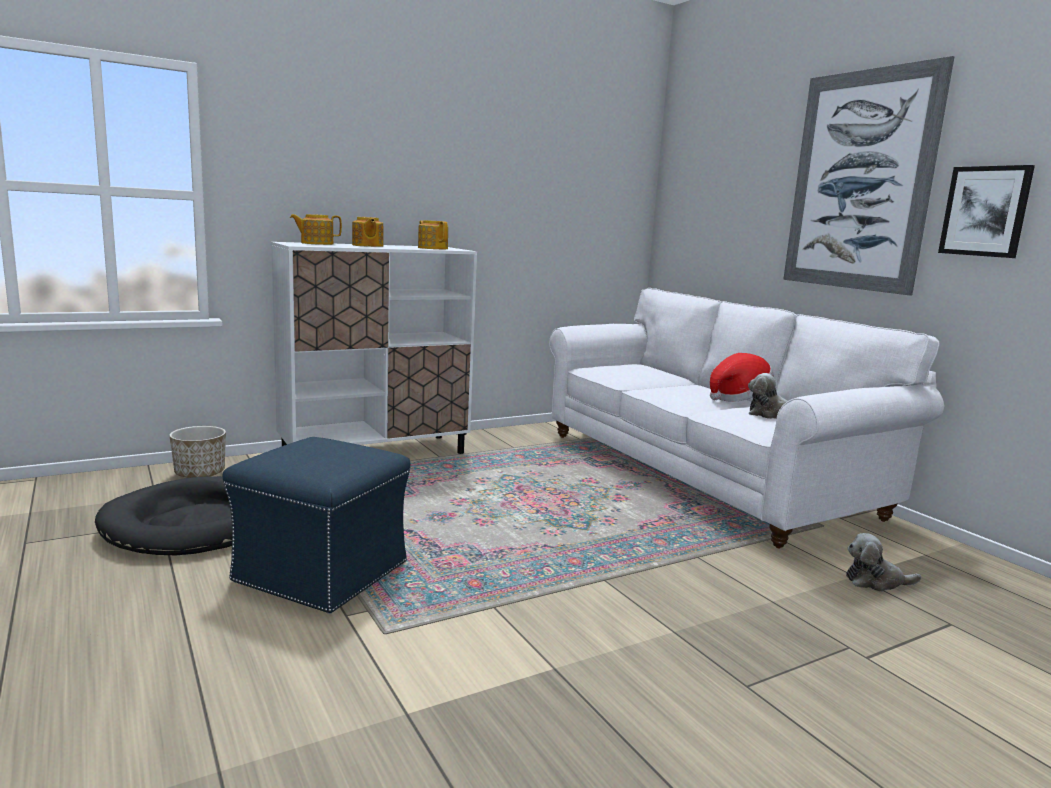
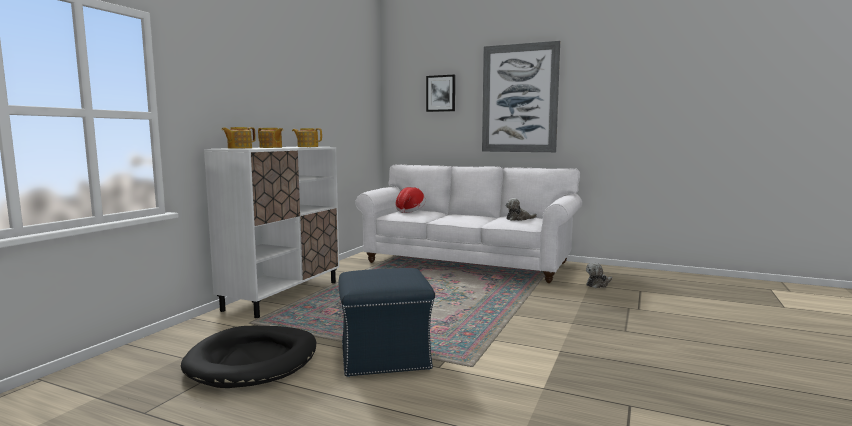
camera: 35 degrees left, 5 degrees down
(200, 473) = (184, 337): planter -> none
(738, 398) = (484, 216): hat -> hat (409, 211)
(985, 211) = (585, 111): picture -> picture (441, 93)

